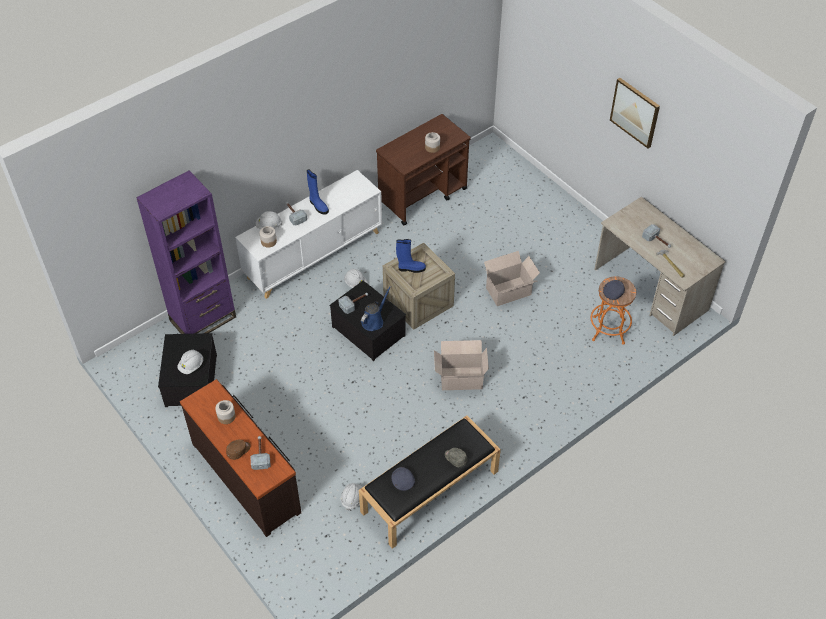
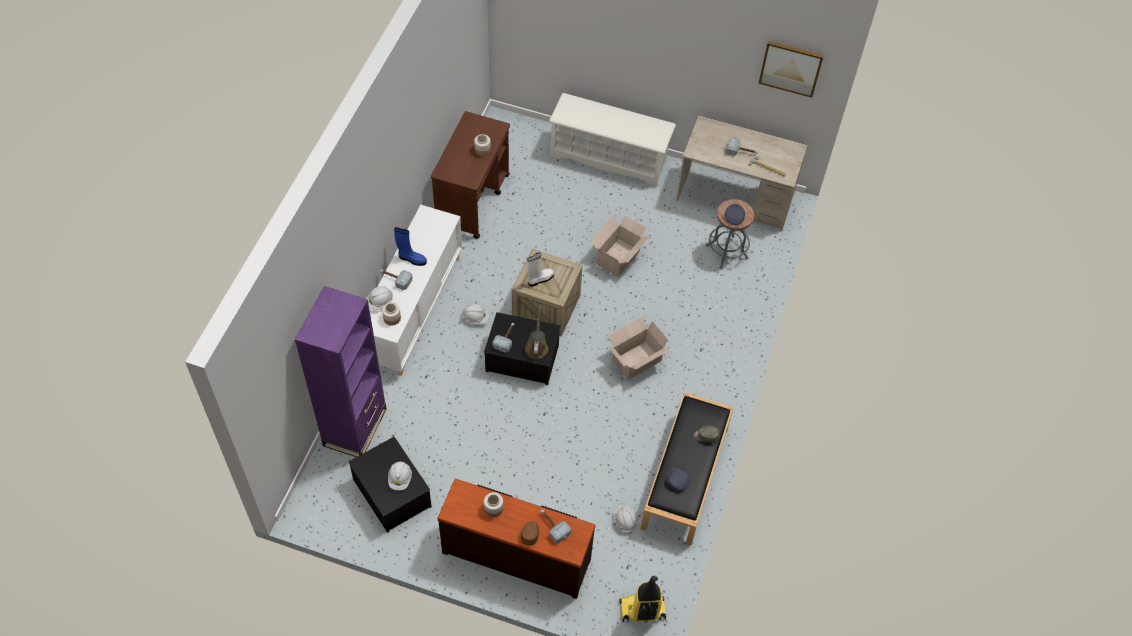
camera: 35 degrees left, 5 degrees up
(310, 577) = (642, 611): none -> vacuum cleaner
(374, 321) = (536, 346): blue watering can -> brown watering can
(411, 268) = (540, 279): blue boot -> white boot
(561, 211) = (609, 158): none -> white shoe rack
(608, 330) = (726, 252): orange stool -> grey stool
(635, 112) = (679, 40): picture -> picture (790, 68)

